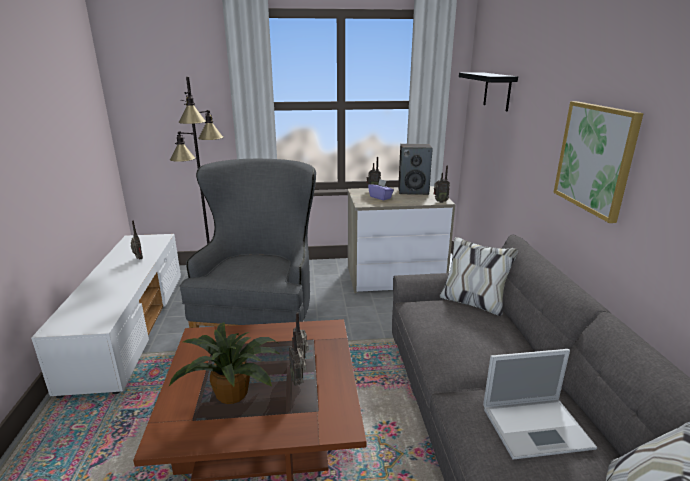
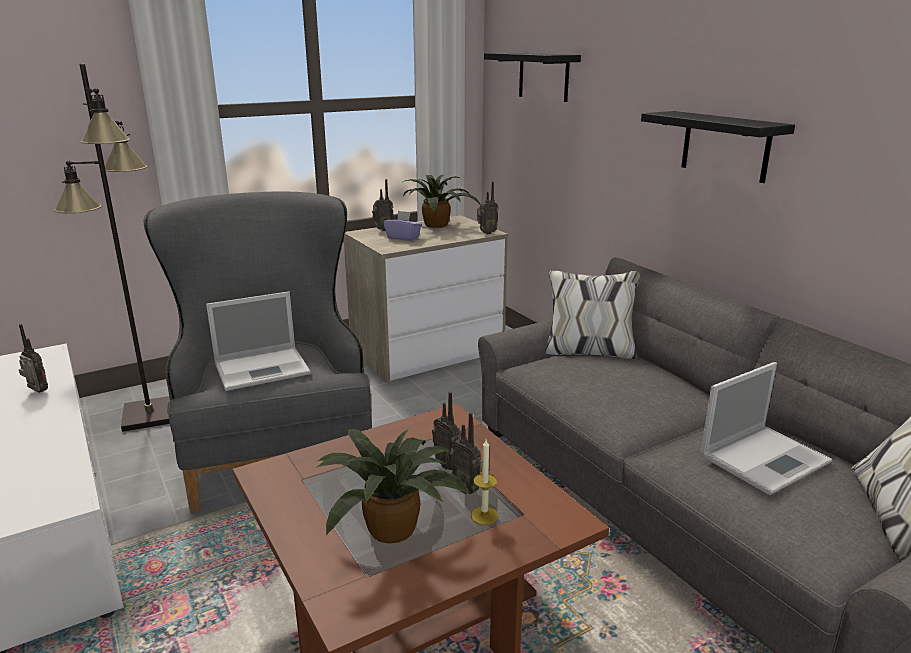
camera: 25 degrees left, 0 degrees up
(244, 269) = (264, 368): none -> laptop
(292, 403) = (484, 516): none -> candle
(413, 191) = (438, 225): speaker -> potted plant
(595, 158) = (725, 146): picture -> black shelf

